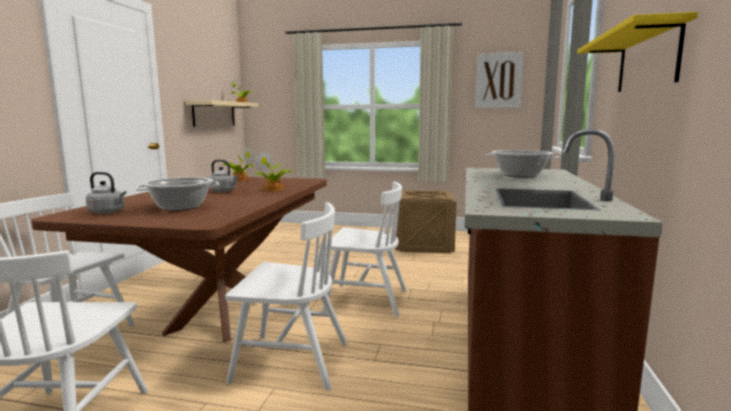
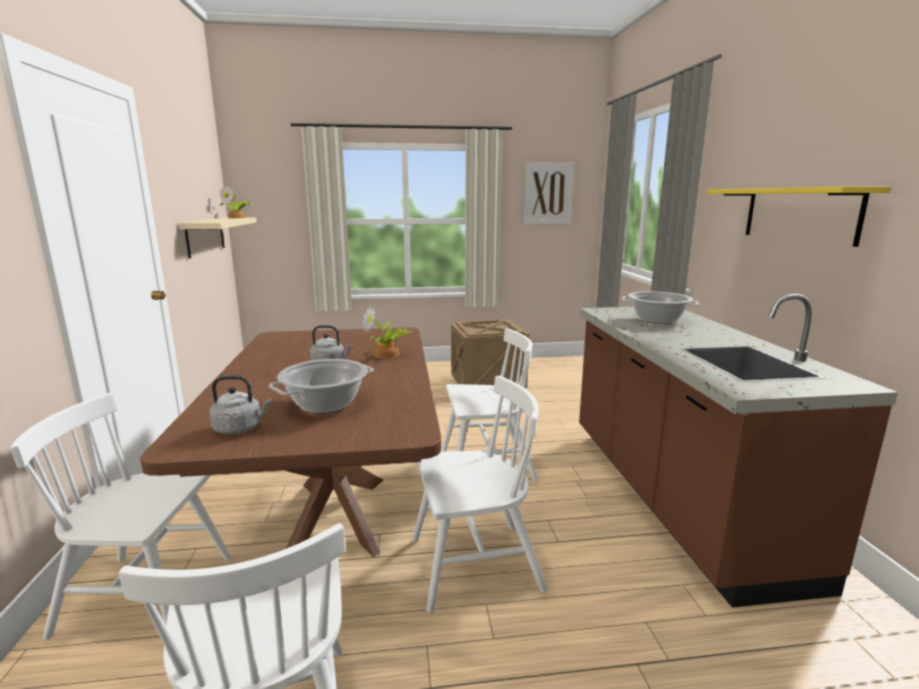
camera: 20 degrees left, 5 degrees up
(238, 180) = (308, 338): potted plant -> none

